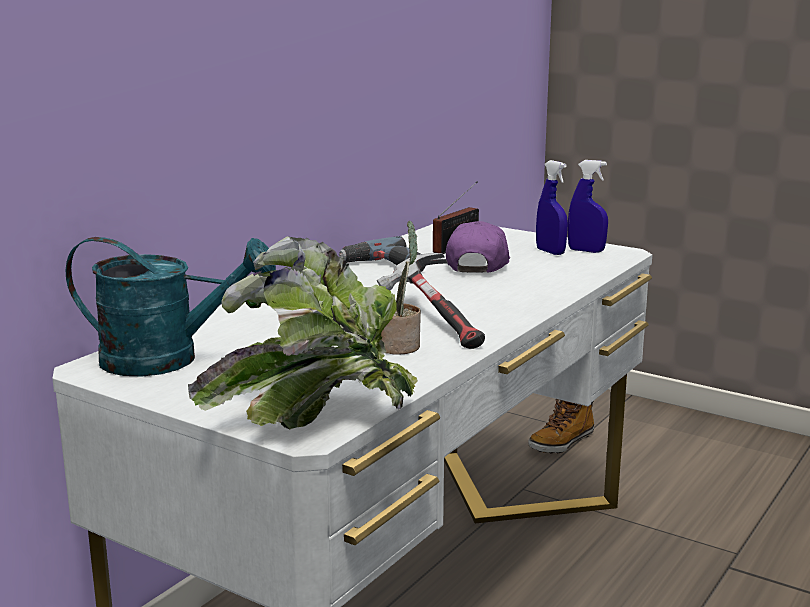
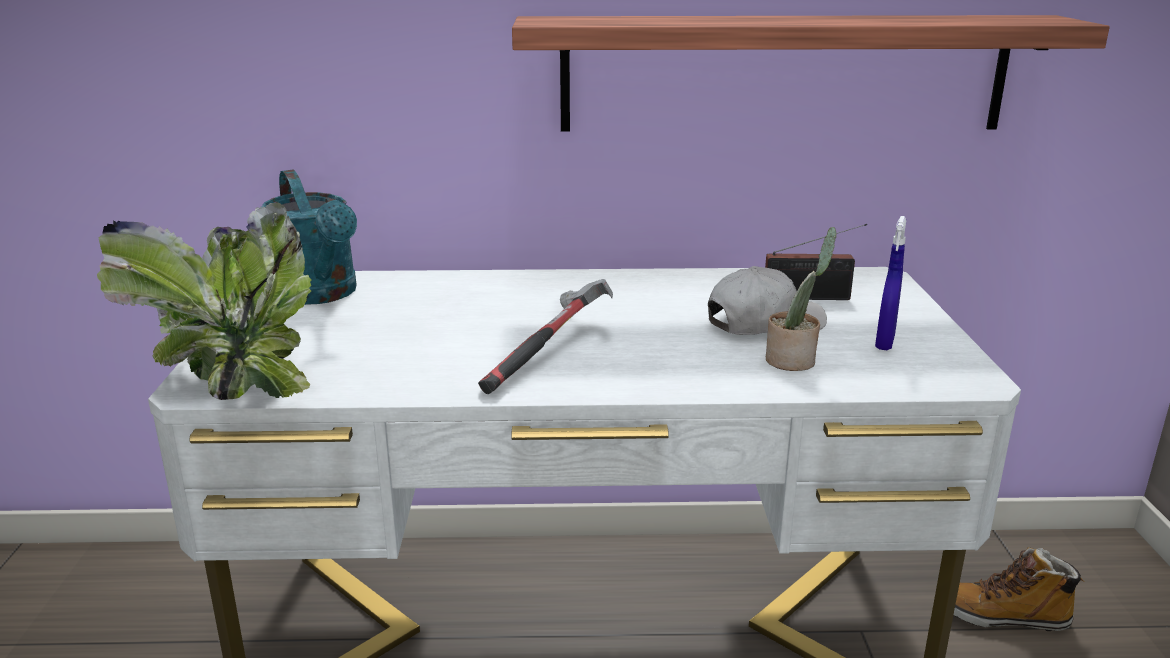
camera: 55 degrees right, 5 degrees up
(379, 82) = (783, 74): none -> shelf
(385, 266) = (679, 290): power drill -> none
(399, 345) = (453, 360): potted plant -> potted plant (794, 360)
(478, 264) = (764, 323): purple cap -> white cap
(586, 250) = (932, 359): blue spray bottle -> none

